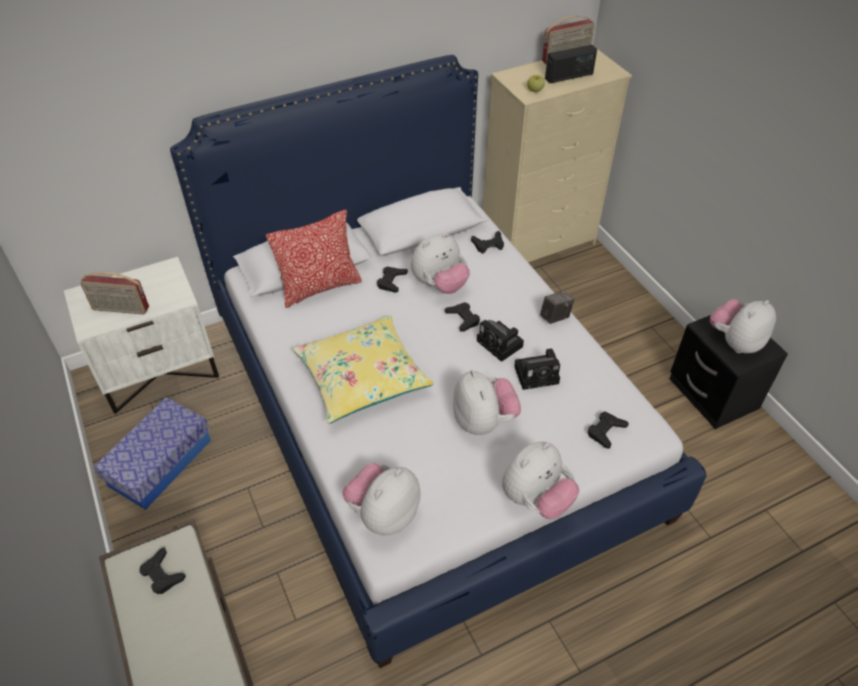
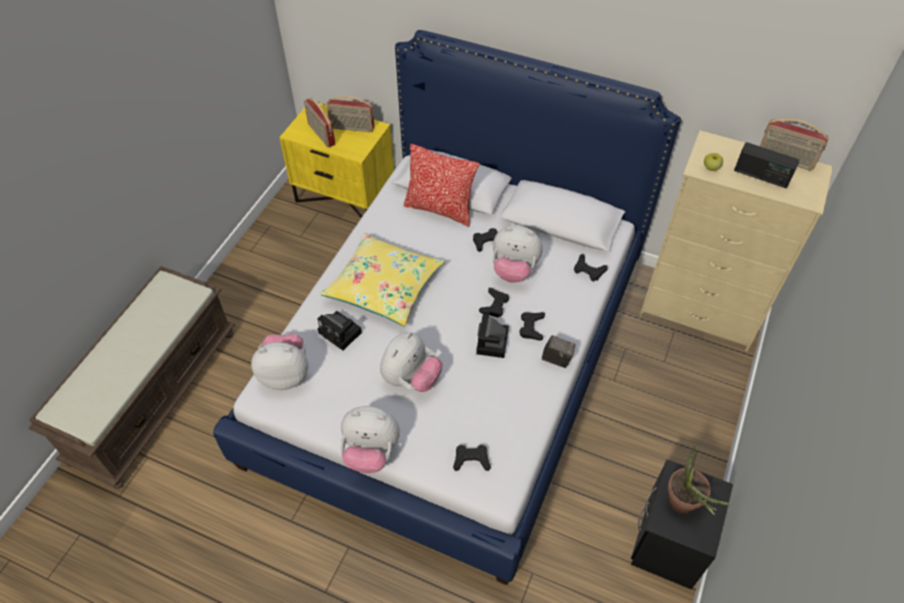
camera: 50 degrees right, 5 degrees up
(144, 283) = (352, 128): none -> radio
(160, 371) = (345, 196): white nightstand -> yellow nightstand
(160, 463) = (282, 251): storage box -> none
(162, 574) = (170, 301): black game controller -> black game controller (531, 327)
(538, 374) = (486, 384): camera -> camera (341, 333)
(735, 342) = (684, 507): plush toy -> potted plant

